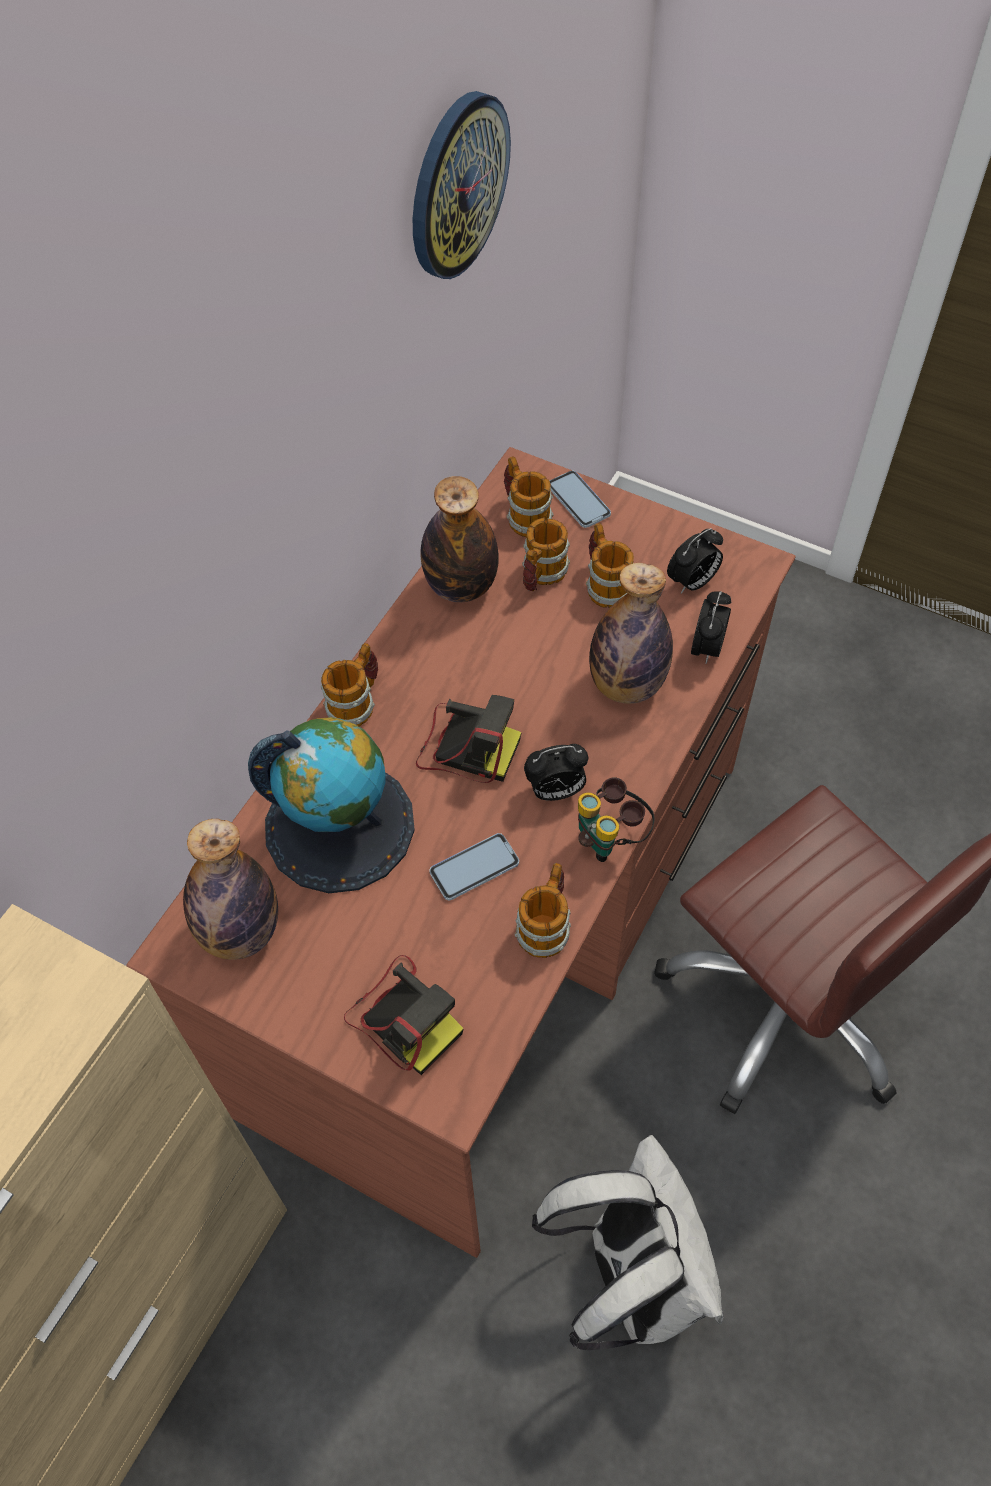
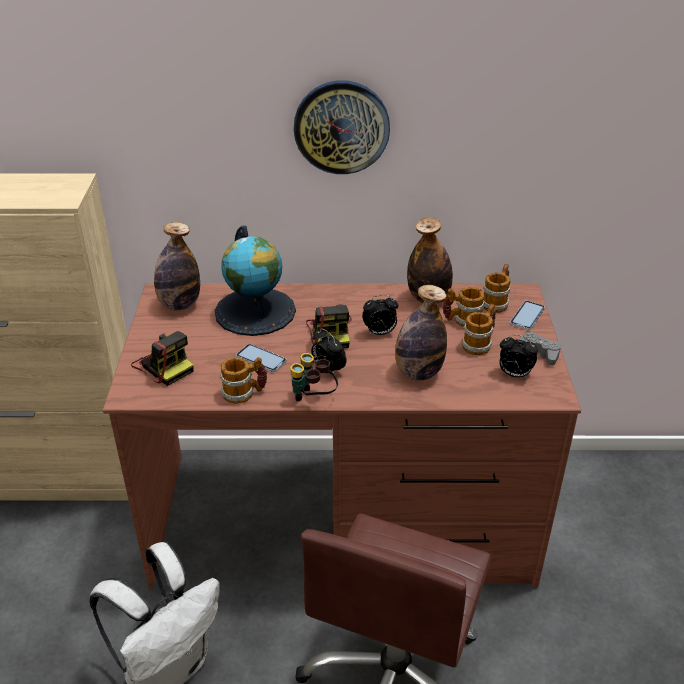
camera: 60 degrees right, 20 degrees down
(356, 702) = (328, 292): mug -> none
(404, 1017) = (163, 365): camera -> camera turned 60 degrees counterclockwise
(457, 186) = (530, 84): wall clock -> wall clock (341, 127)
(663, 533) = (538, 353): none -> grey game controller
(707, 648) = (472, 395): alarm clock -> alarm clock (379, 333)

